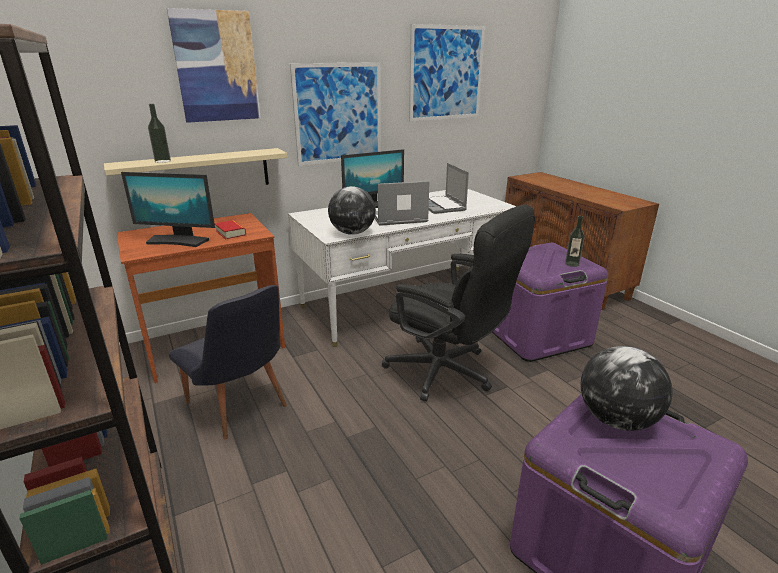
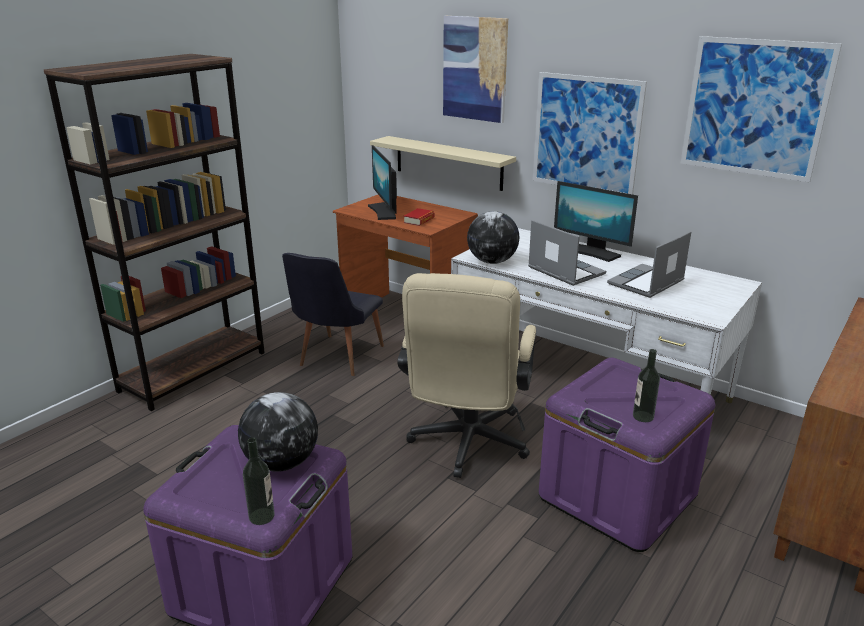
camera: 65 degrees right, 0 degrees up
(163, 161) = (412, 144): bottle -> bottle (261, 516)
(448, 373) = (466, 446): black office chair -> beige office chair

